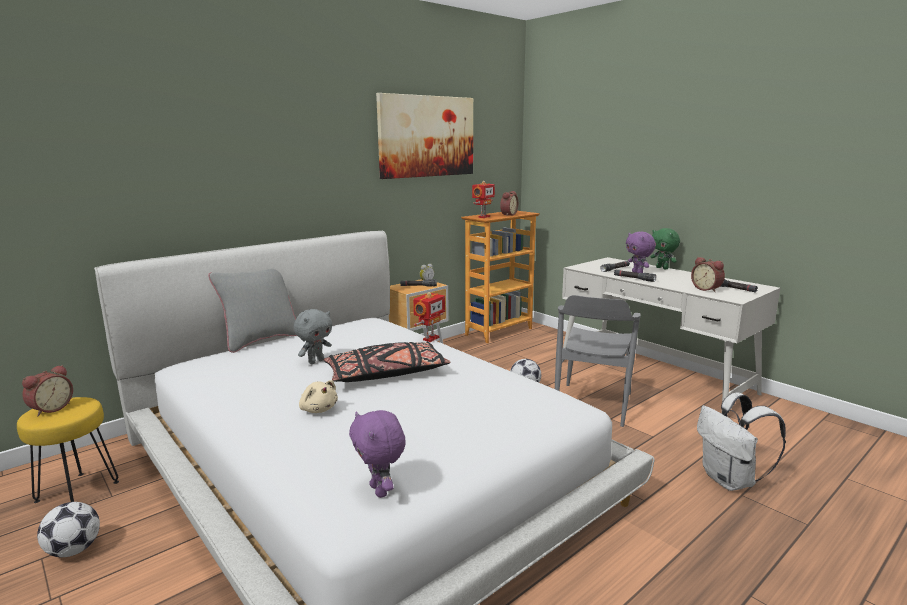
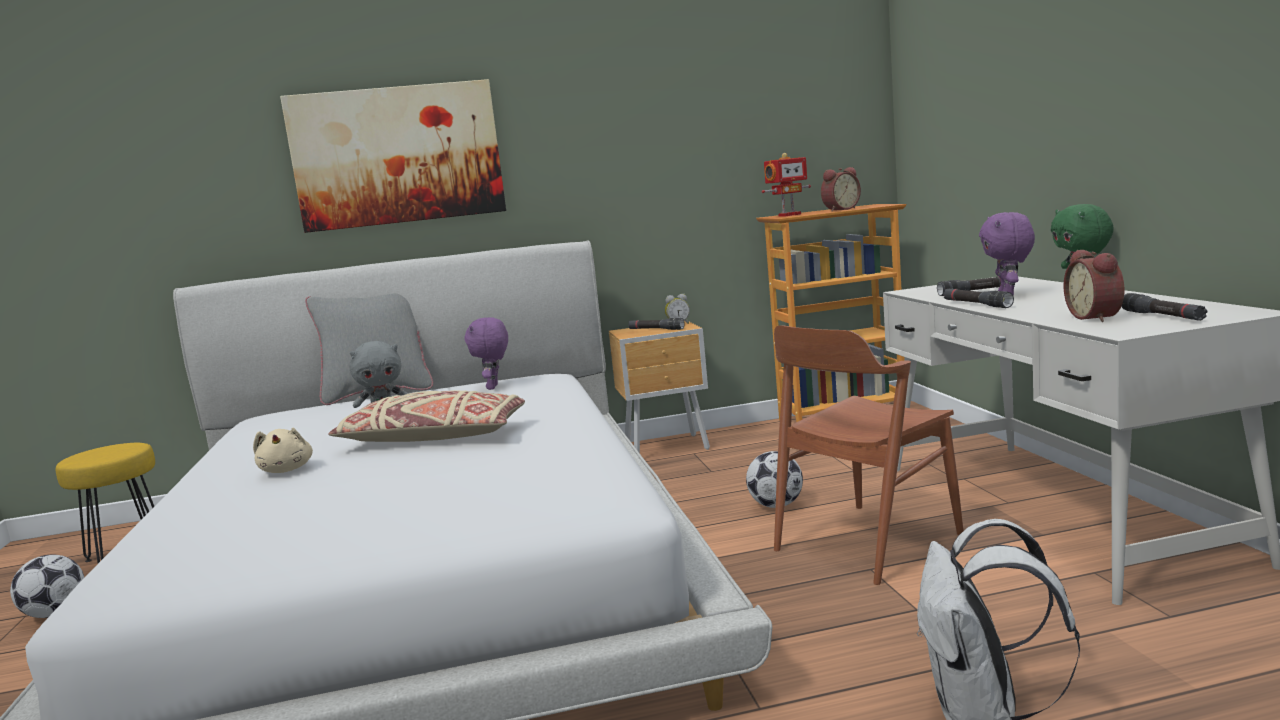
camera: 30 degrees right, 5 degrees down
(50, 409) = (99, 450): alarm clock -> none
(380, 490) = (183, 567): purple plush toy -> purple plush toy (494, 387)
(387, 374) = (434, 438): black pillow -> beige pillow
(427, 136) = (681, 90): picture -> picture (397, 155)
(430, 338) = (574, 399): toy robot -> none
(593, 404) = (867, 542): grey chair -> brown chair

